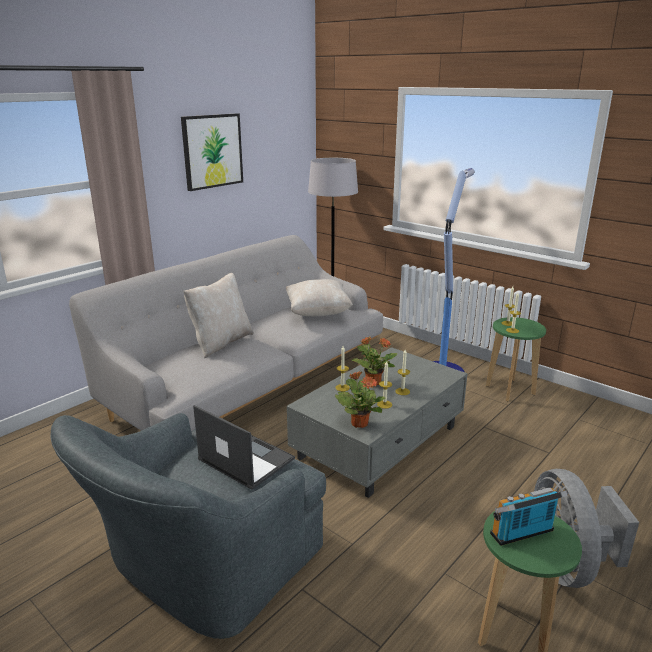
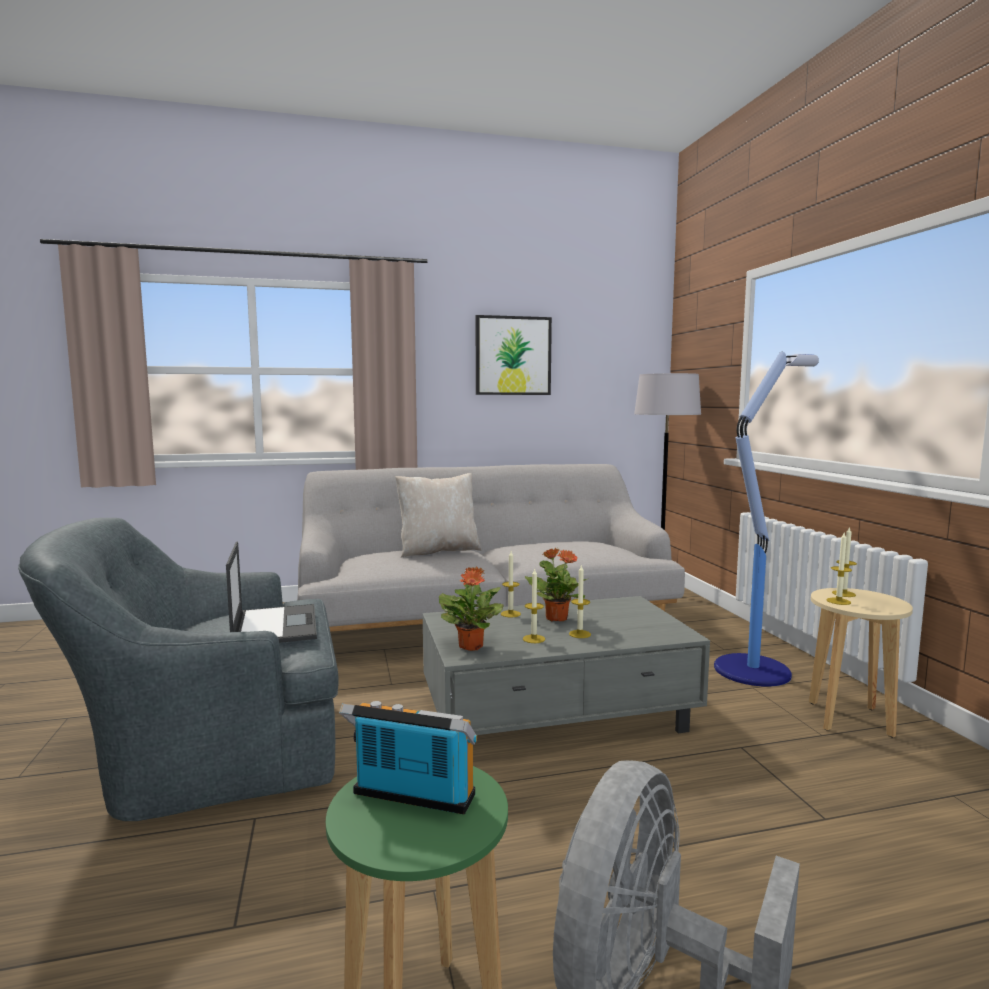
camera: 35 degrees right, 15 degrees down
(318, 313) = (585, 548): beige pillow -> none
(510, 390) = (850, 719): green stool -> beige stool

